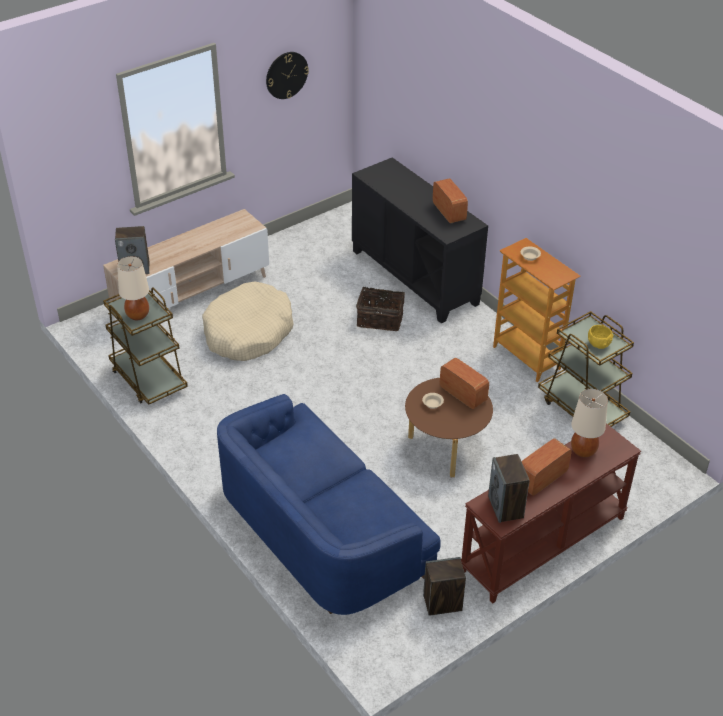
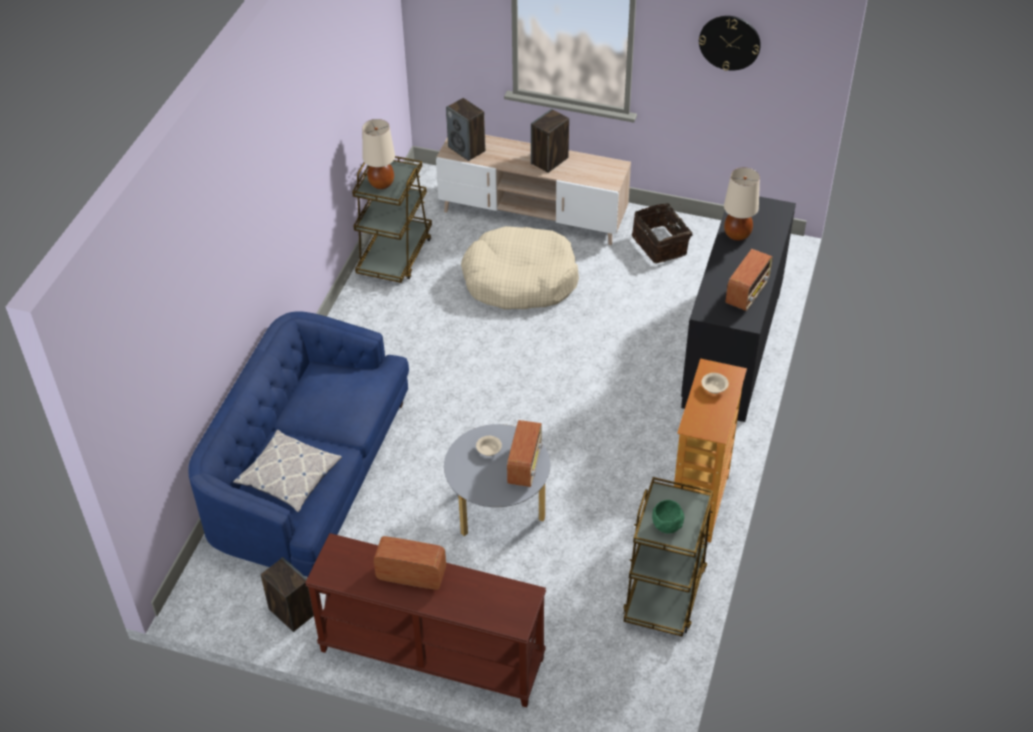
camera: 55 degrees right, 5 degrees up
(362, 515) = (289, 476): none -> pillow
(380, 319) = (638, 359): basket -> basket (661, 244)
(445, 448) = (498, 508): brown coffee table -> grey coffee table
(506, 507) = (348, 566): speaker -> speaker (549, 161)
(583, 451) = (482, 591): beige table lamp -> beige table lamp (737, 235)
(598, 344) = (667, 525): yellow bowl -> green bowl

